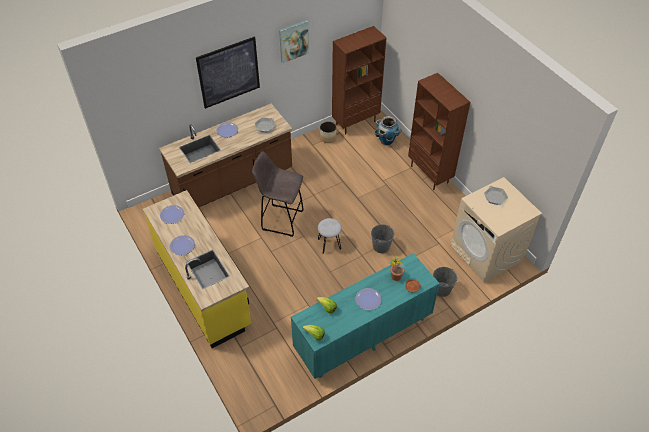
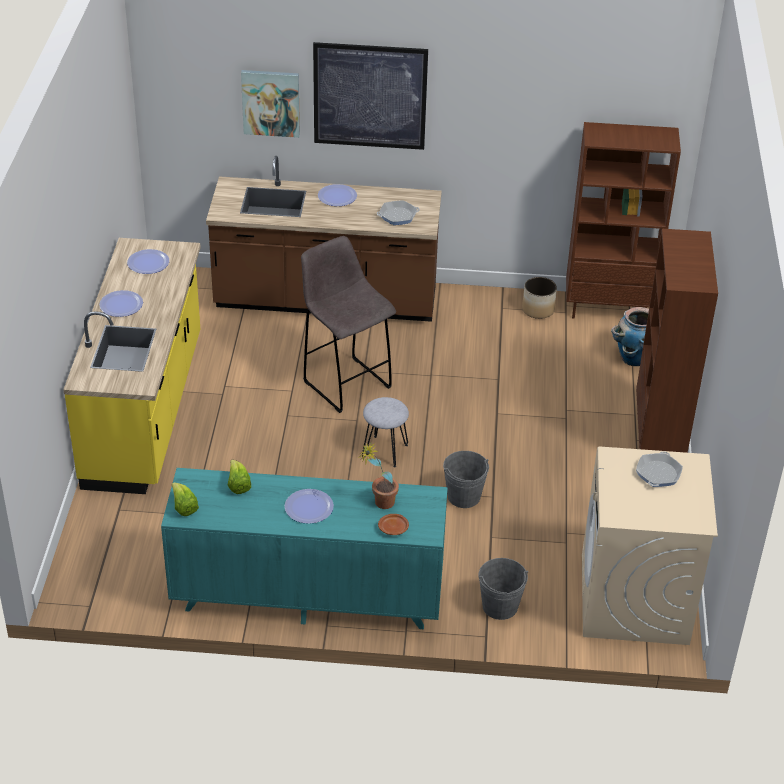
camera: 35 degrees right, 10 degrees down
(293, 41) = (505, 90): picture -> picture (271, 102)

